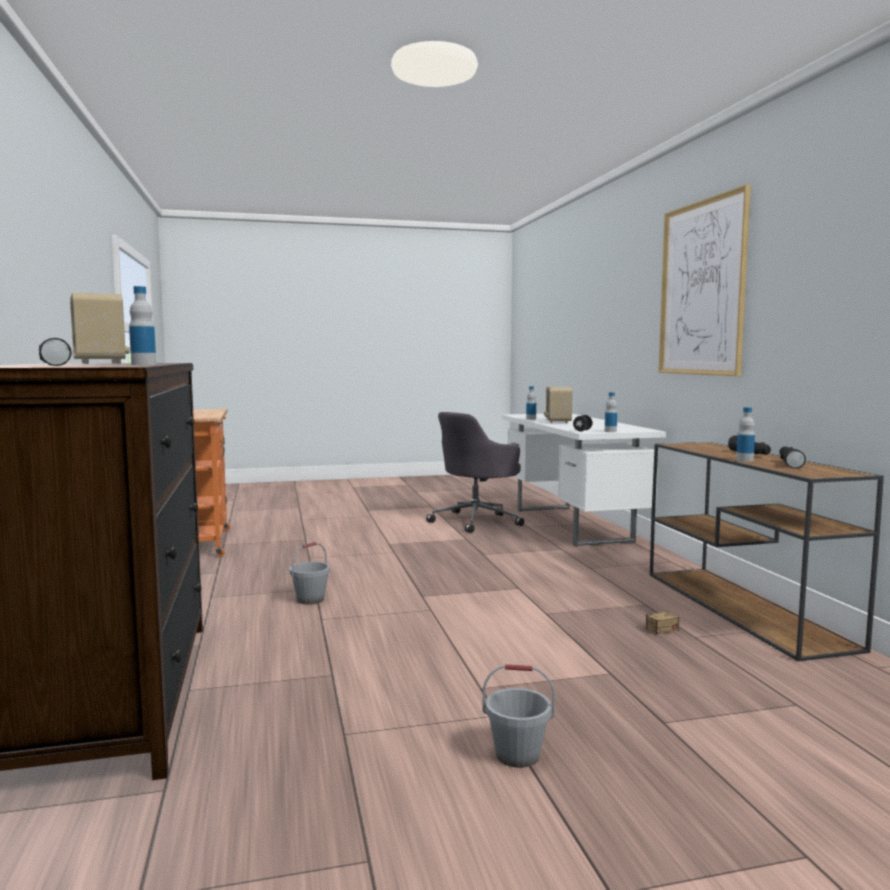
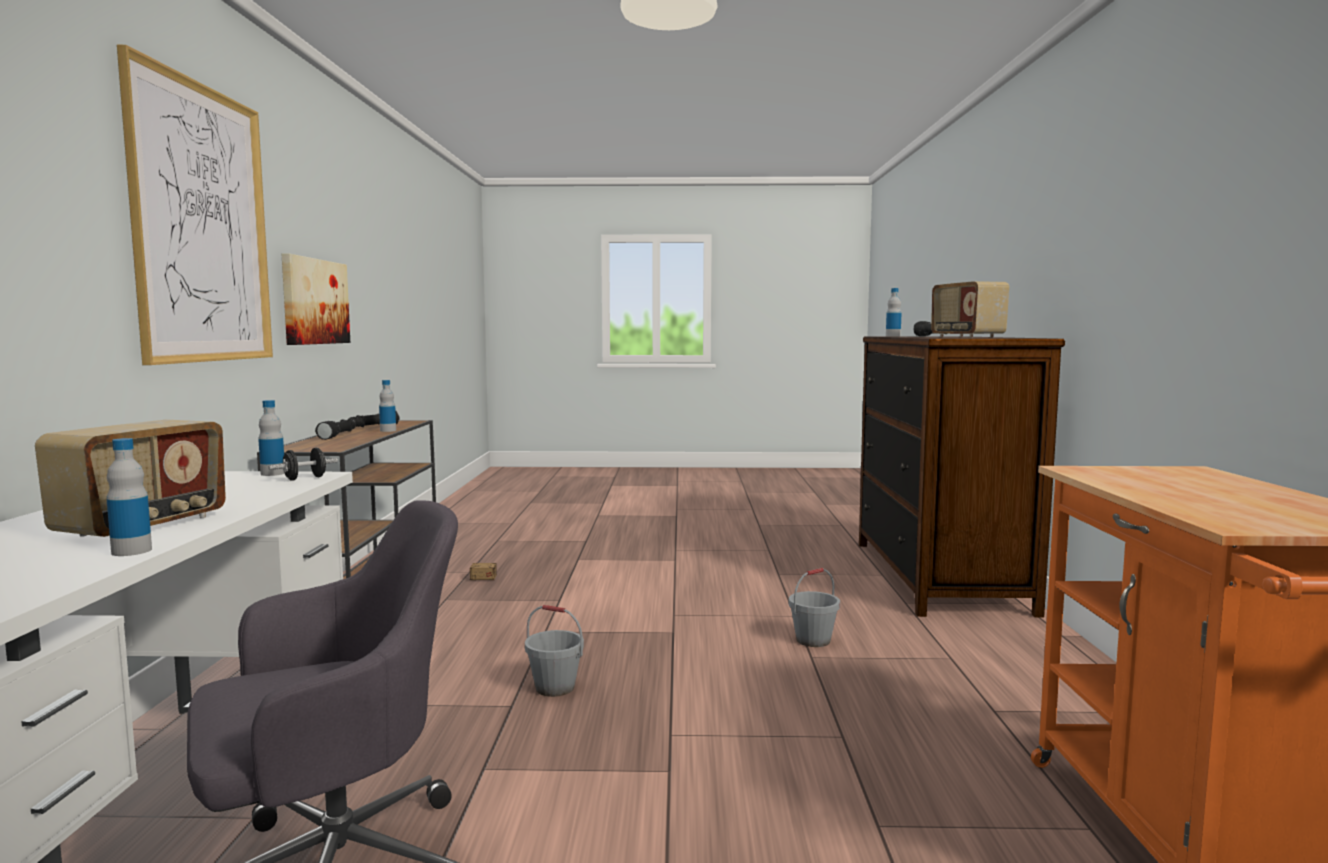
camera: 165 degrees left, 0 degrees up
(518, 755) = (678, 538): grey bucket -> grey bucket (554, 688)
(810, 326) = (314, 301): none -> picture

